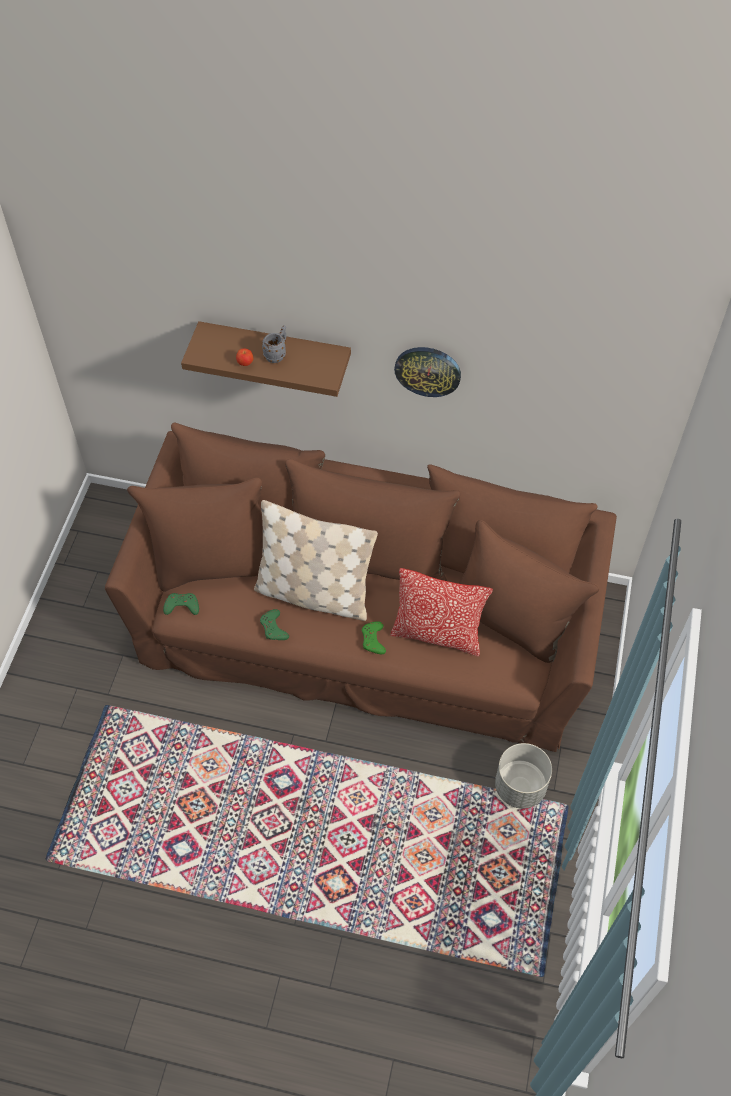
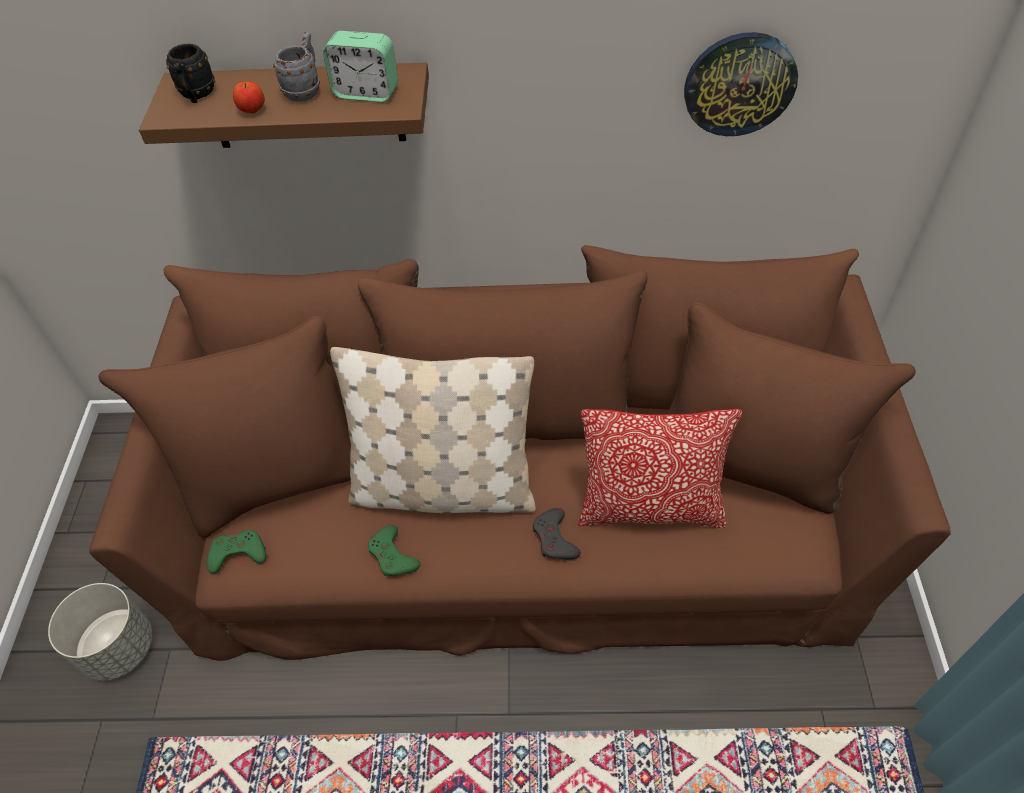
camera: 10 degrees left, 5 degrees down
(215, 344) = (197, 95): none -> black mug
(311, 364) = (366, 93): none -> alarm clock
(373, 640) = (555, 539): green game controller -> grey game controller
(428, 370) = (560, 79): wall clock -> wall clock (739, 84)
(520, 786) = (823, 714): grey planter -> grey planter (119, 647)

